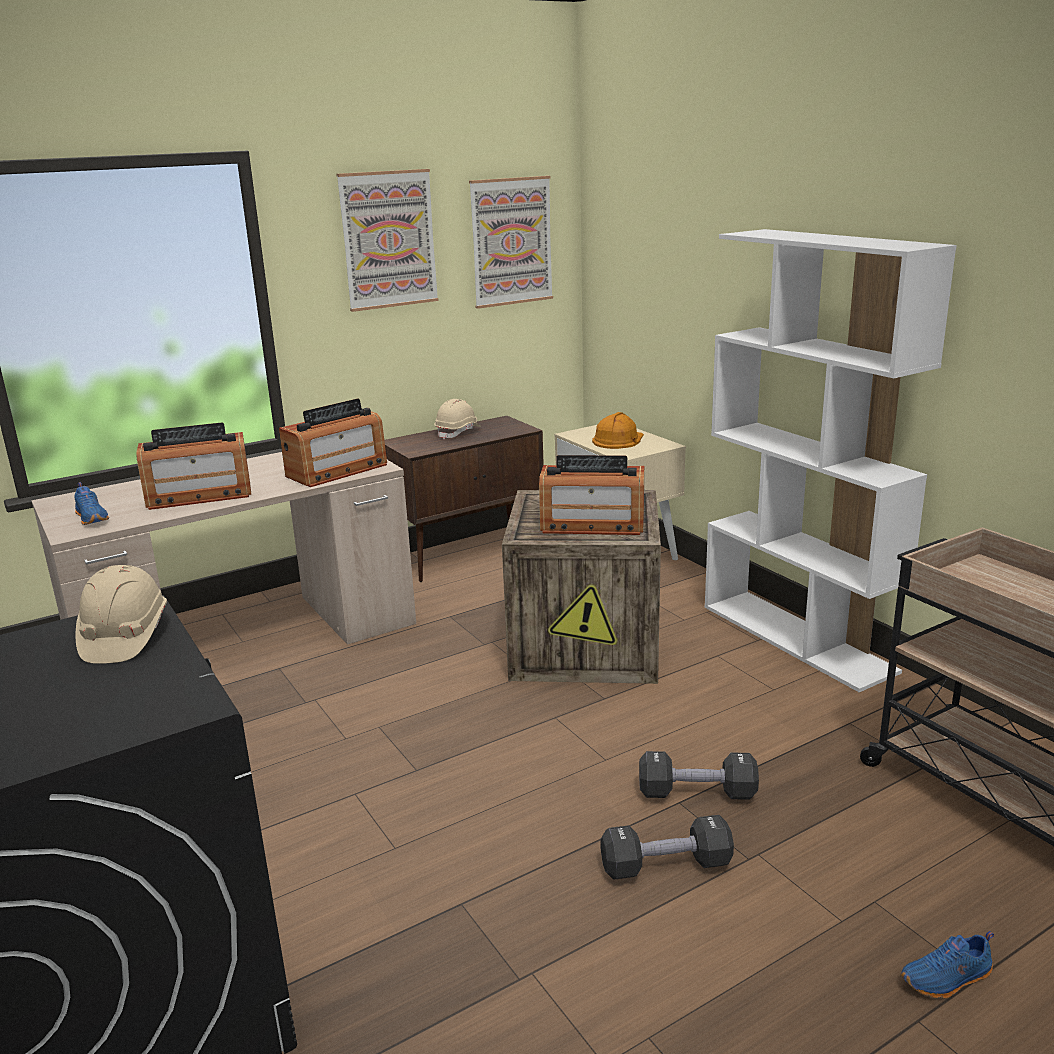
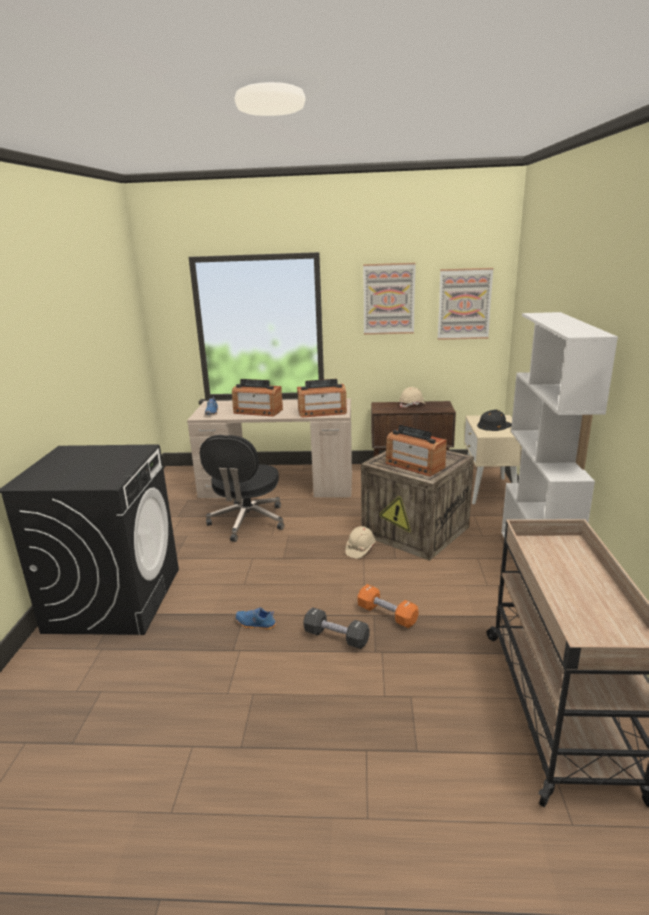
camera: 35 degrees right, 0 degrees up
(124, 637) = (127, 456): beige hard hat -> beige hard hat (360, 549)
(264, 730) = (247, 522): none -> black office chair
(618, 439) = (494, 425): orange hard hat -> black hard hat
(697, 793) = (387, 615): black dumbbell -> orange dumbbell
(947, 979) = (402, 743): blue shoe -> blue shoe (255, 624)

